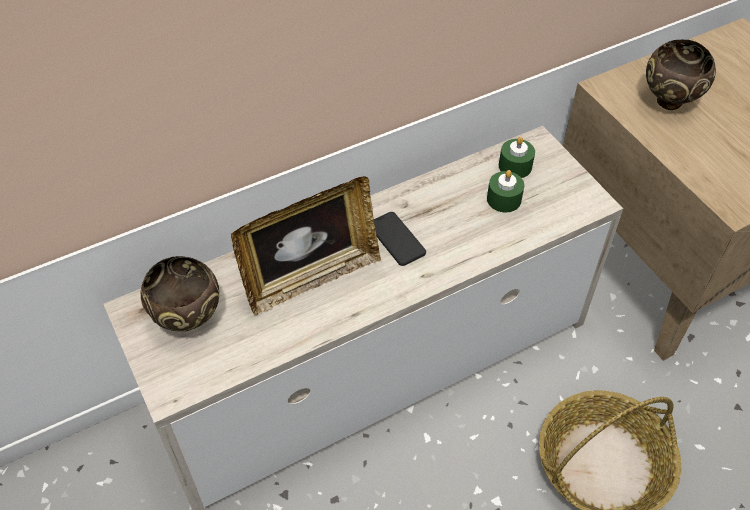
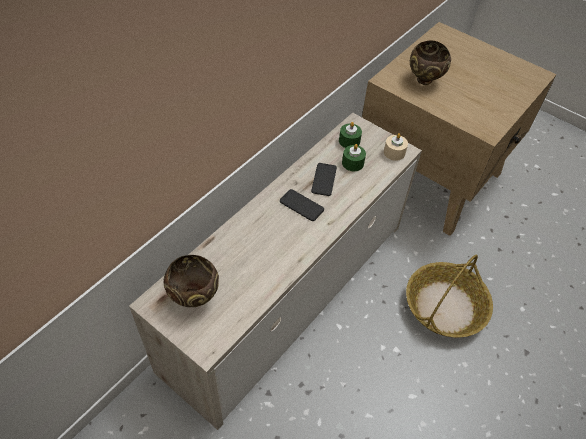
camera: 25 degrees left, 0 degrees up
(311, 277) = (261, 245): picture frame -> none
(448, 211) = (324, 179): none -> phone
(576, 200) = (394, 152): none -> beige candle

